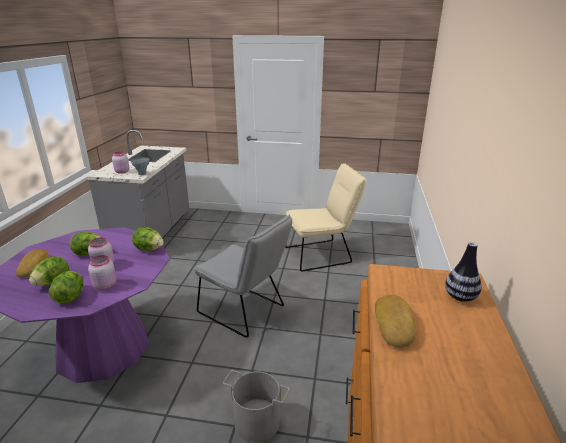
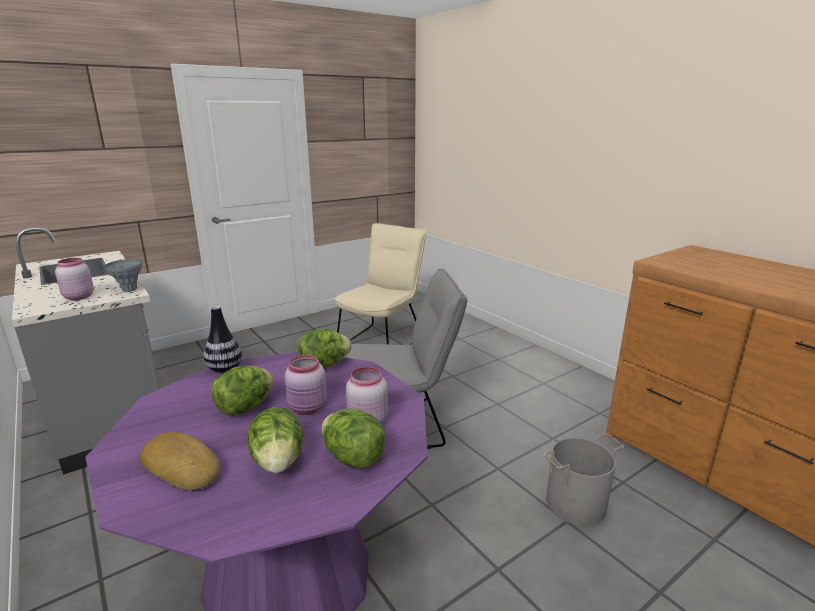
camera: 45 degrees left, 5 degrees down
(395, 324) = (747, 281): bread -> none
(460, 297) = (722, 257): vase -> vase (225, 369)

